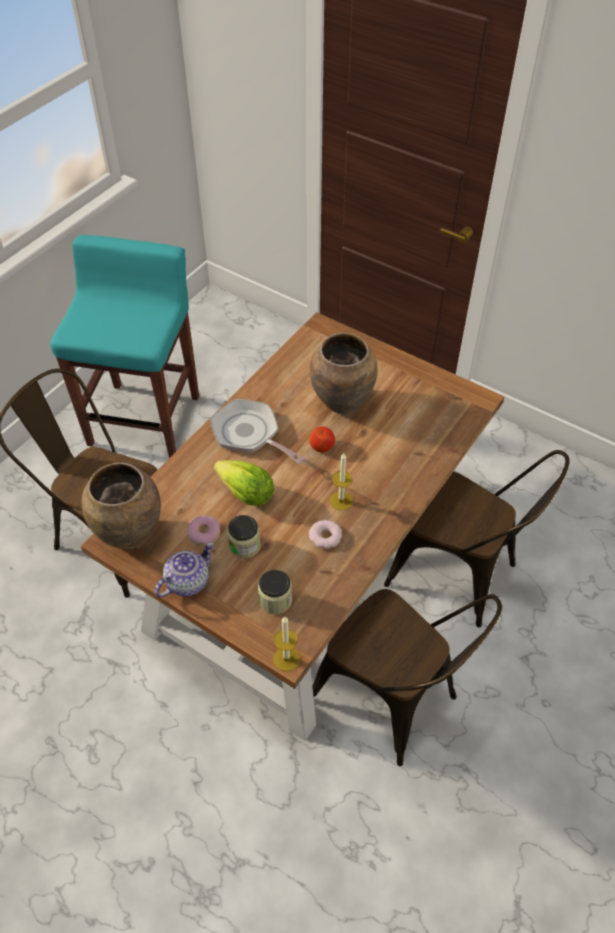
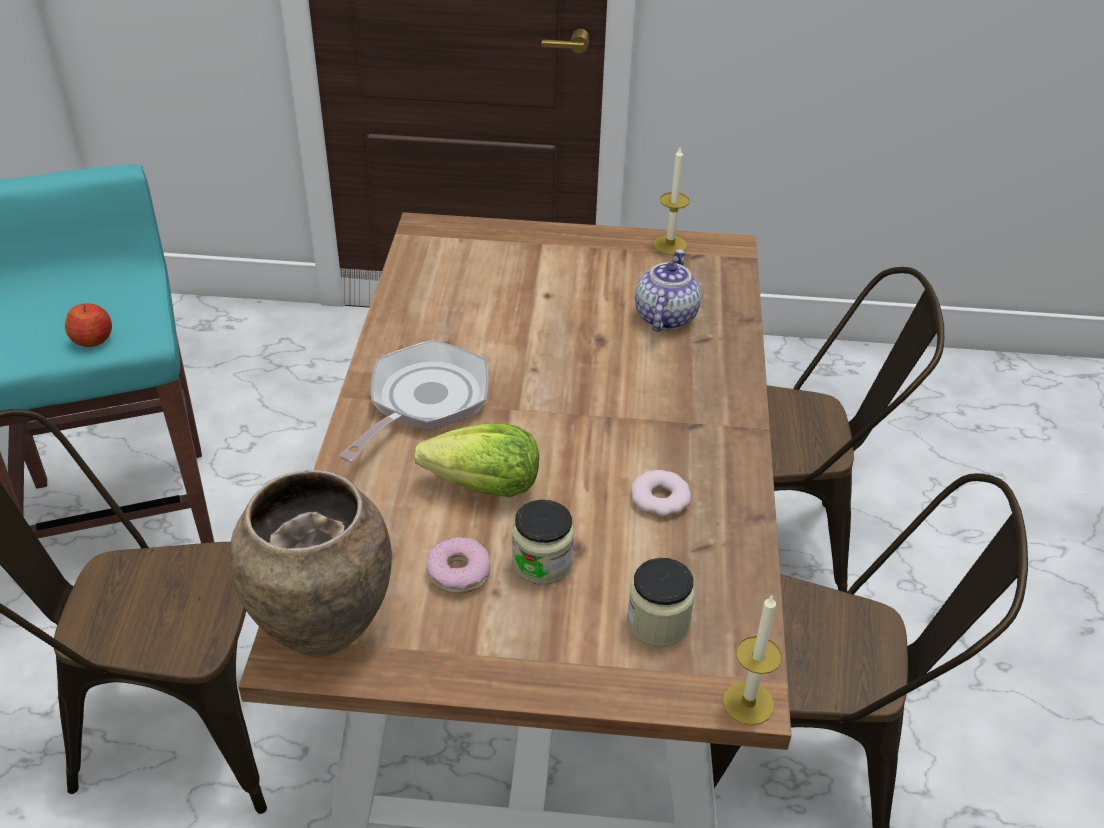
camera: 30 degrees left, 10 degrees down
(187, 581) = (486, 658): teapot -> teapot (664, 316)
(249, 434) = (423, 401): frying pan -> frying pan turned 105 degrees clockwise
(322, 446) = (553, 379): apple -> apple (93, 339)
(341, 501) = (643, 441): candle -> candle (670, 245)
(342, 402) = (537, 312): brown vase -> none

